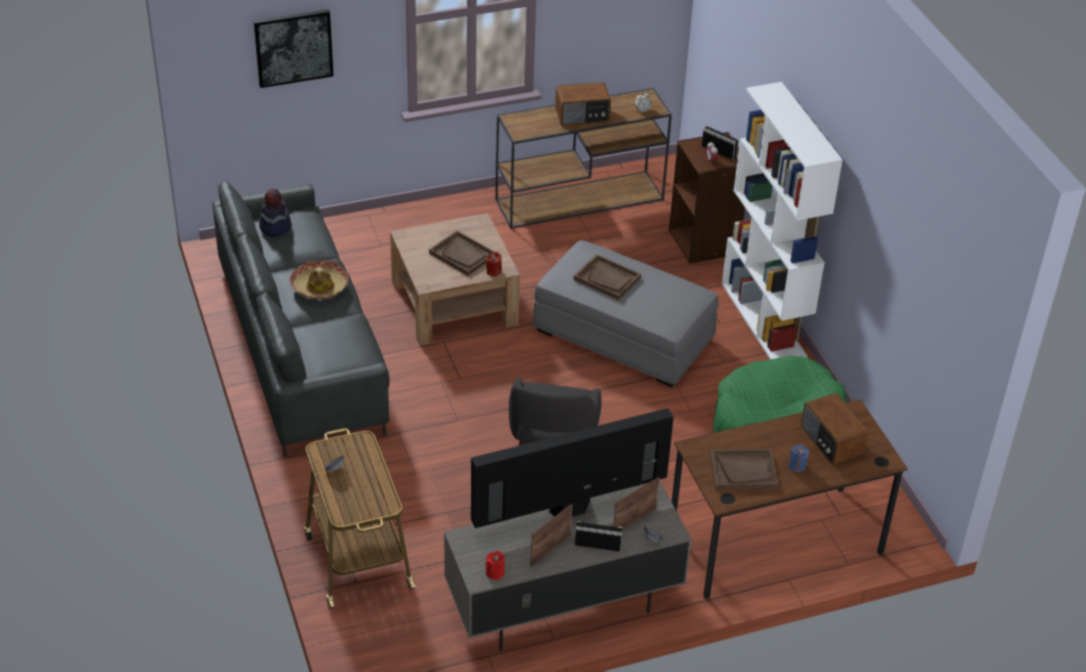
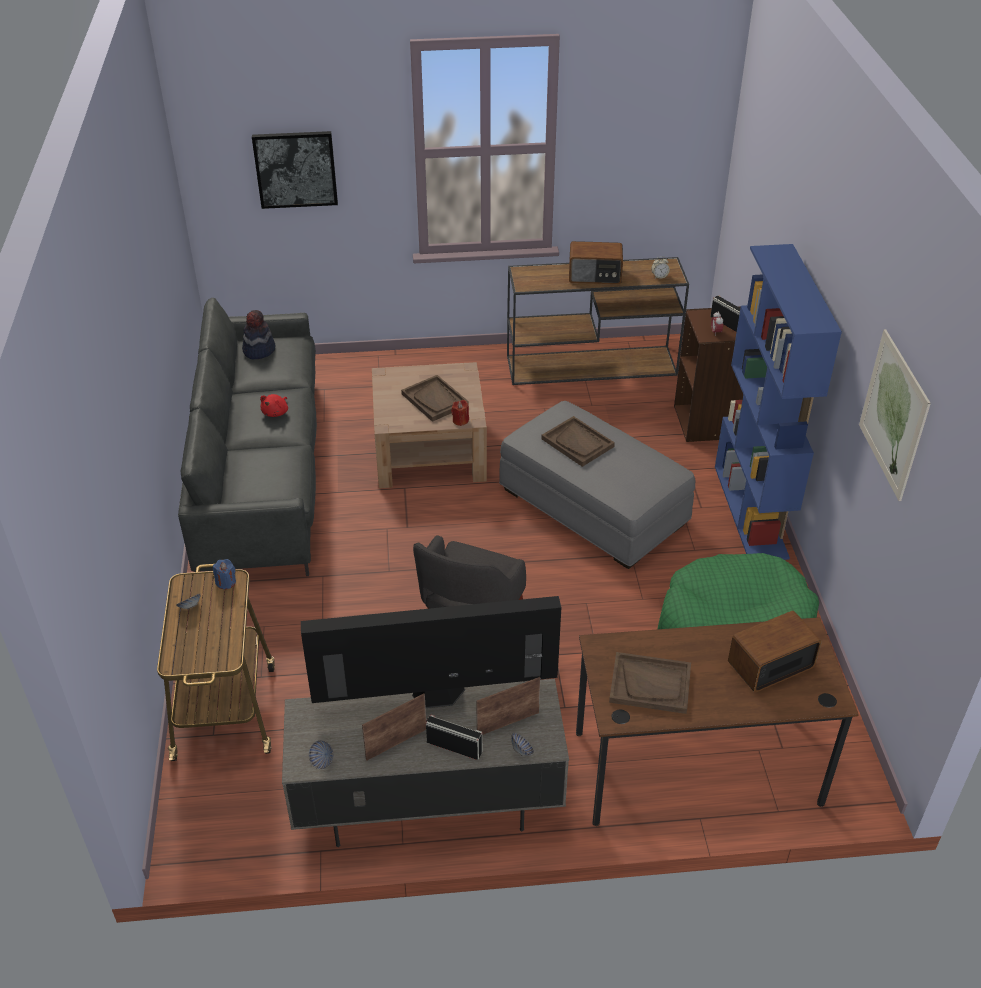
camera: 15 degrees right, 0 degrees up
(319, 286) = (276, 412): hat -> red plush toy
(495, 572) = (322, 761): red candle -> bowl
(764, 321) = (751, 511): white bookcase -> blue bookcase
(797, 466) = (719, 689): blue candle -> blue candle (226, 582)
(831, 441) = (769, 664): radio -> radio turned 75 degrees clockwise
(899, 226) = (893, 414): none -> picture

